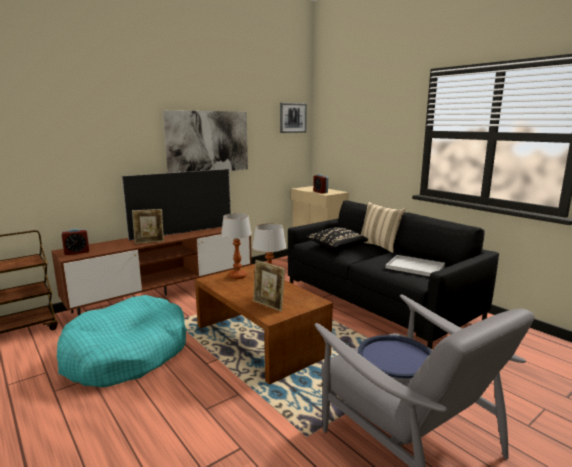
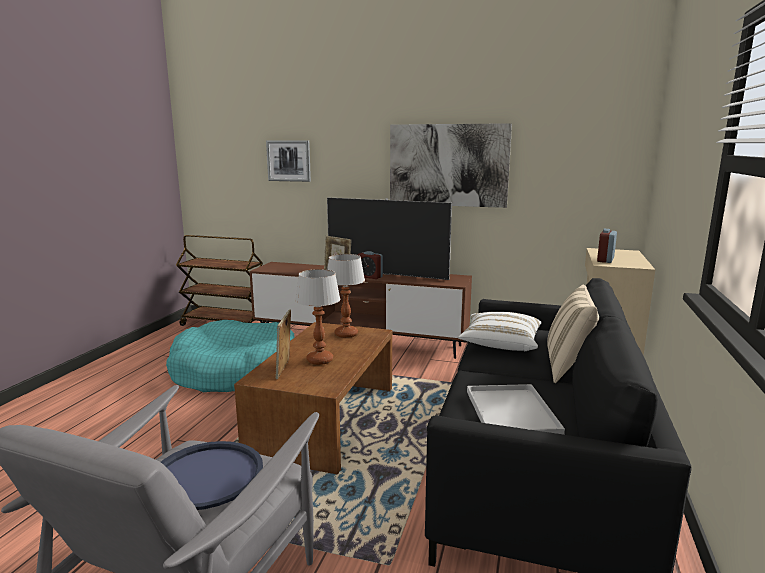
camera: 55 degrees right, 0 degrees up
(77, 252) = (276, 267): alarm clock -> alarm clock (369, 277)
(292, 118) = (607, 131): picture -> picture (289, 160)
(336, 247) = (500, 344): black pillow -> white pillow

